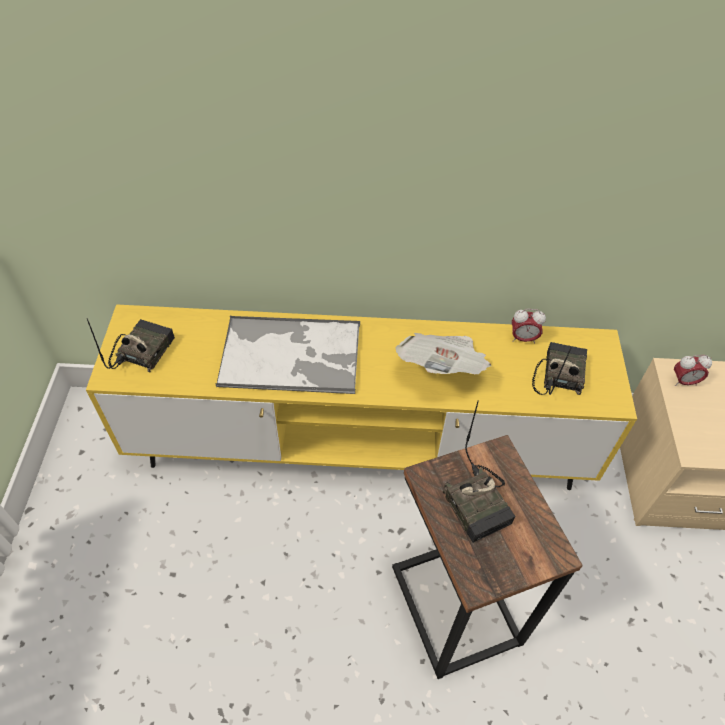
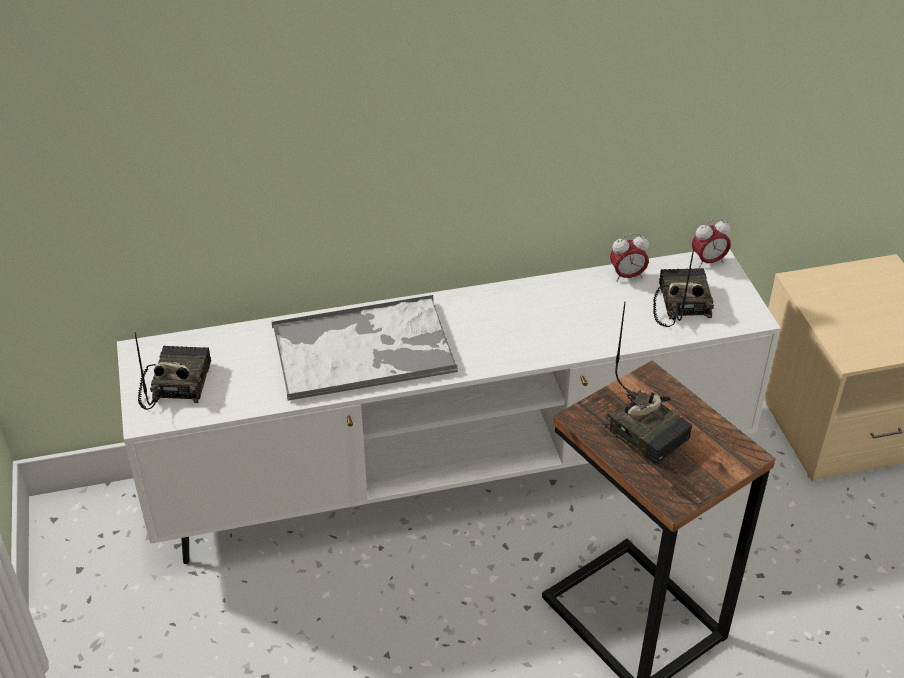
camera: 15 degrees left, 10 degrees down
(359, 448) = (451, 478): yellow tv stand -> white tv stand
(442, 367) = (547, 324): newspaper -> none
(684, 381) = (817, 290): alarm clock -> alarm clock (708, 261)

